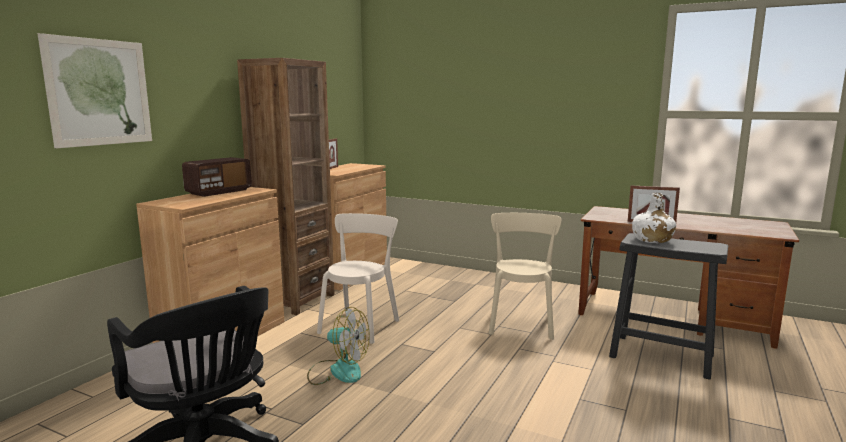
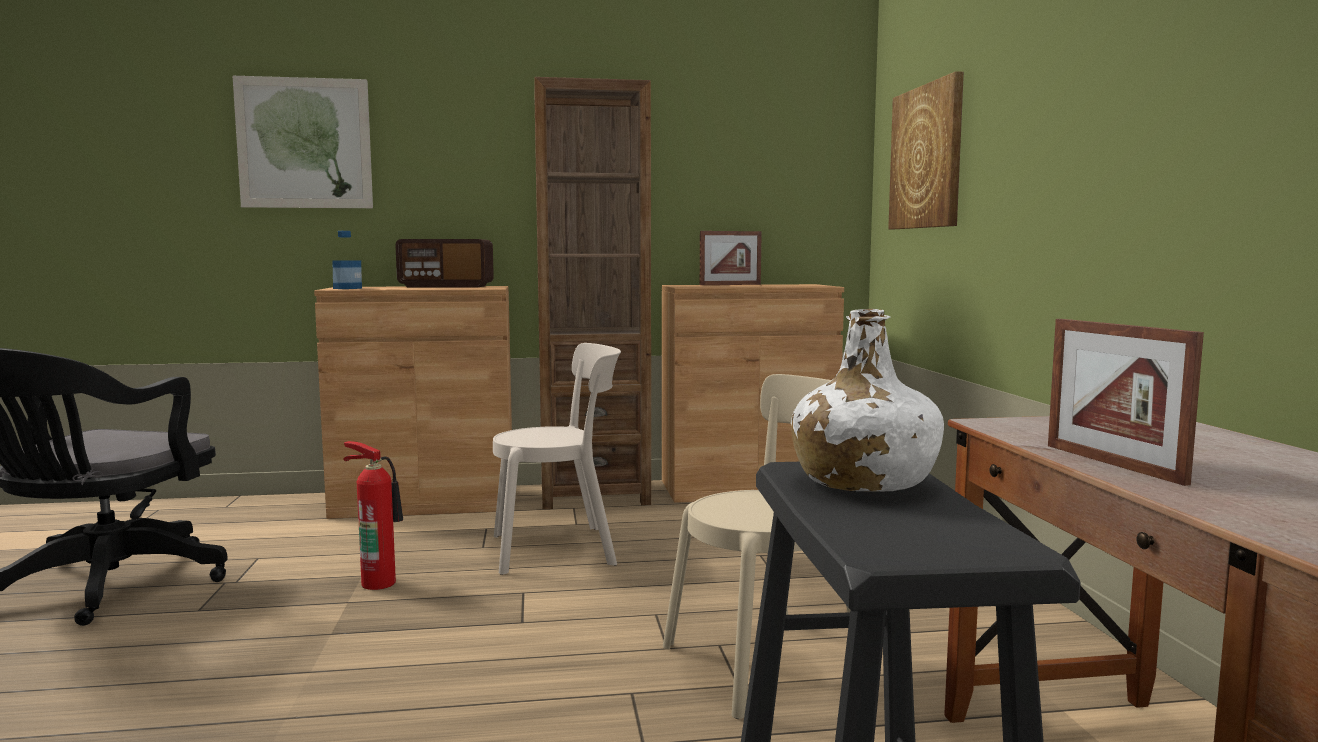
camera: 55 degrees right, 5 degrees down
(185, 204) = (347, 288): none -> bottle
(338, 371) = (379, 582): fan -> fire extinguisher
(419, 104) = (927, 157): none -> picture

